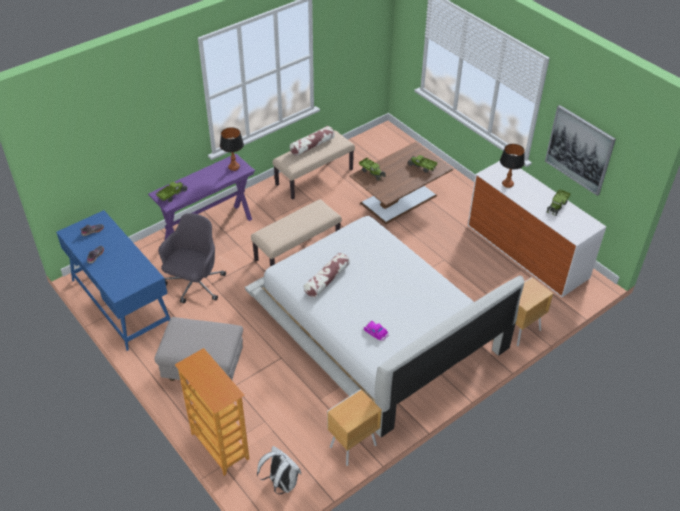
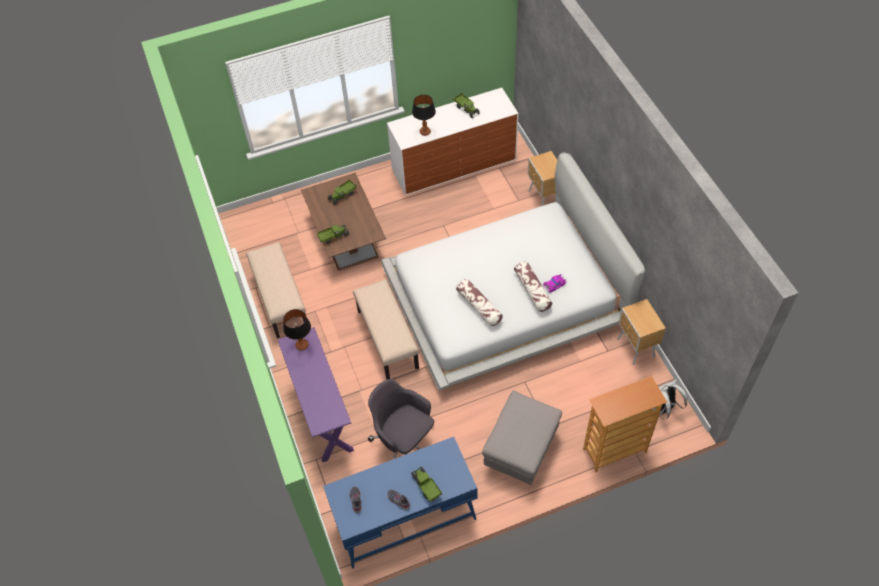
camera: 70 degrees left, 10 degrees up
(172, 195) = (325, 412): toy truck -> toy truck (426, 486)
(312, 146) = (267, 277): pillow -> pillow (532, 290)
(579, 149) = (446, 58): picture -> none

